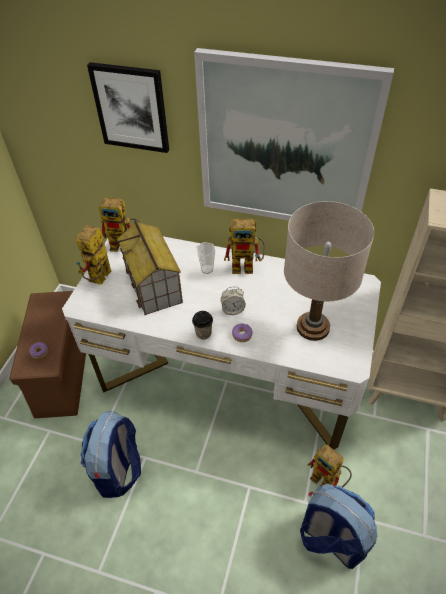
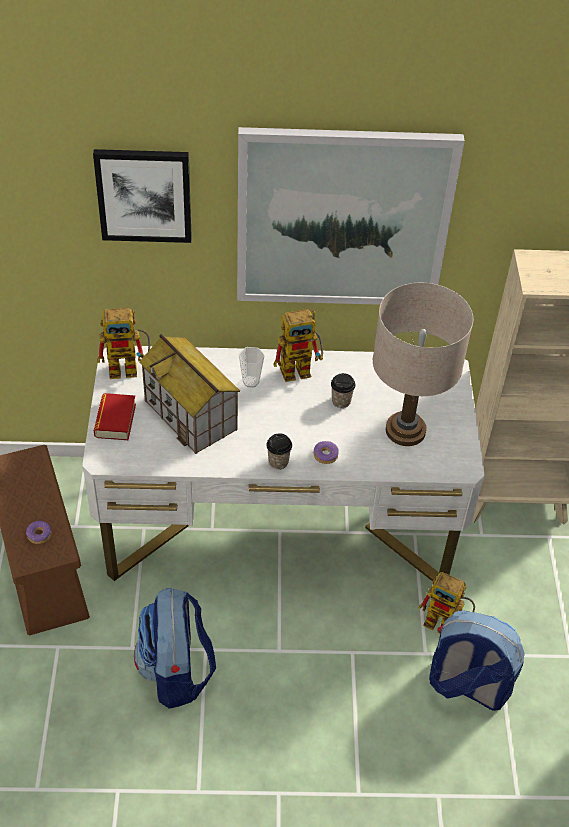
camera: 20 degrees left, 0 degrees up
(99, 280) = (115, 420): toy robot -> book
(233, 310) = (303, 427): alarm clock -> none
(269, 295) = (341, 401): none -> cup

